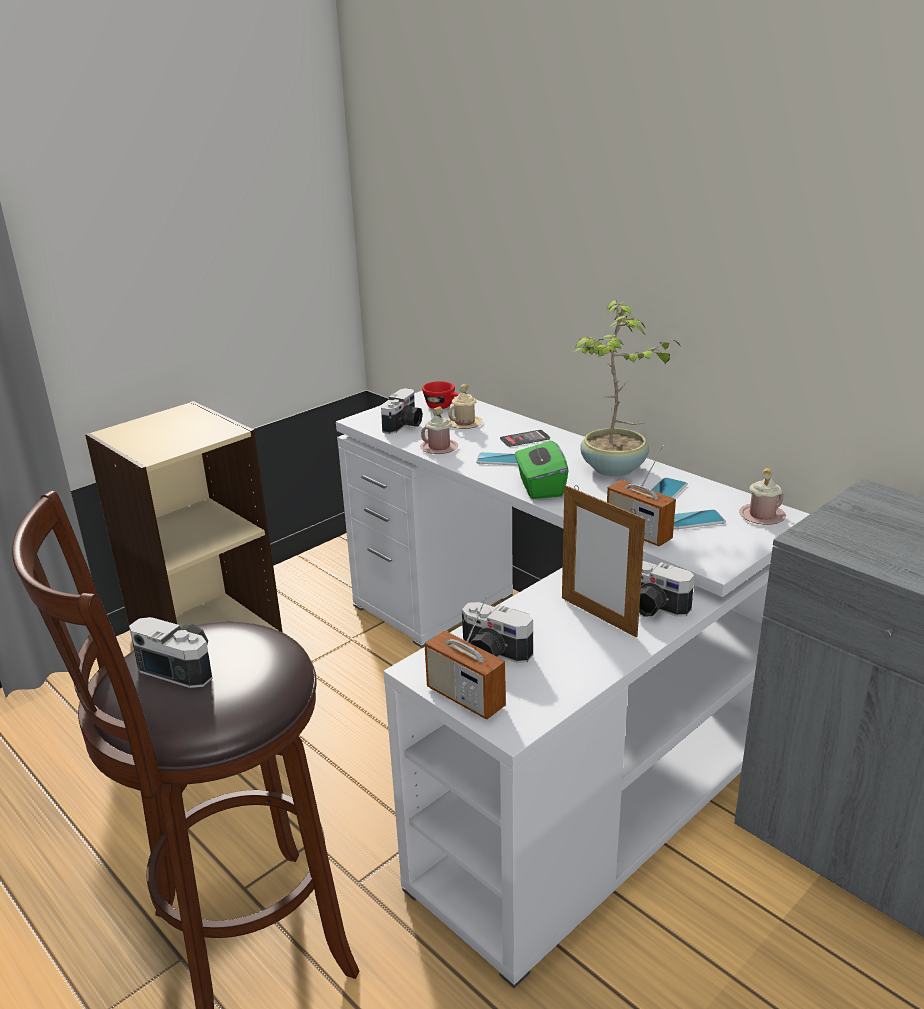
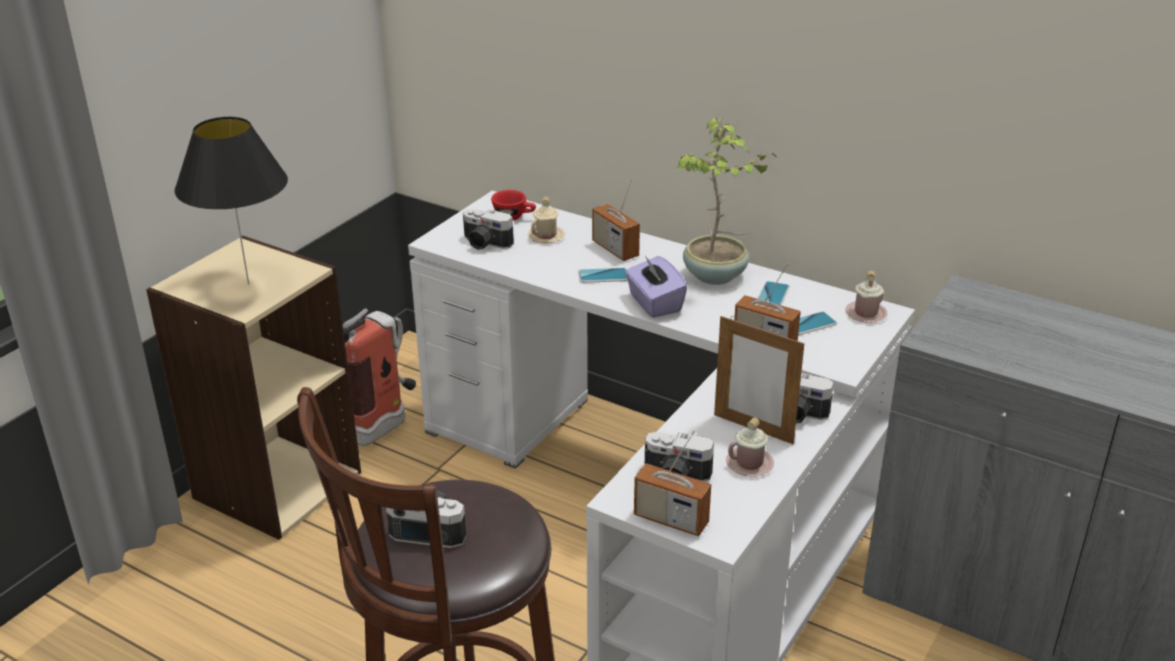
camera: 15 degrees left, 5 degrees up
(170, 437) = (248, 284): none -> black table lamp
(321, 595) = (385, 425): none -> fire extinguisher
(404, 425) = (485, 244): camera -> camera turned 105 degrees clockwise
(439, 448) = (534, 268): pink mug -> pink mug (749, 464)
(524, 439) = (615, 249): phone -> radio
(540, 487) = (654, 303): green tissue box -> purple tissue box

